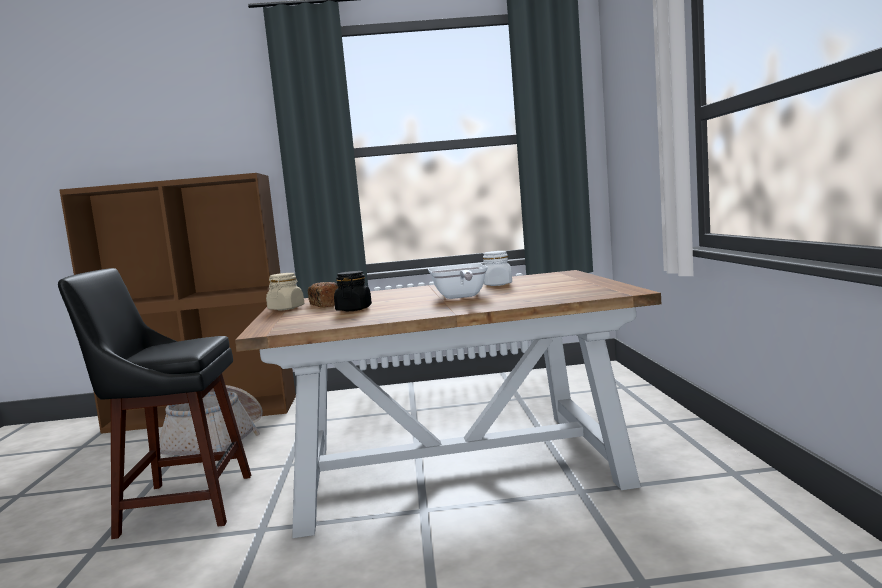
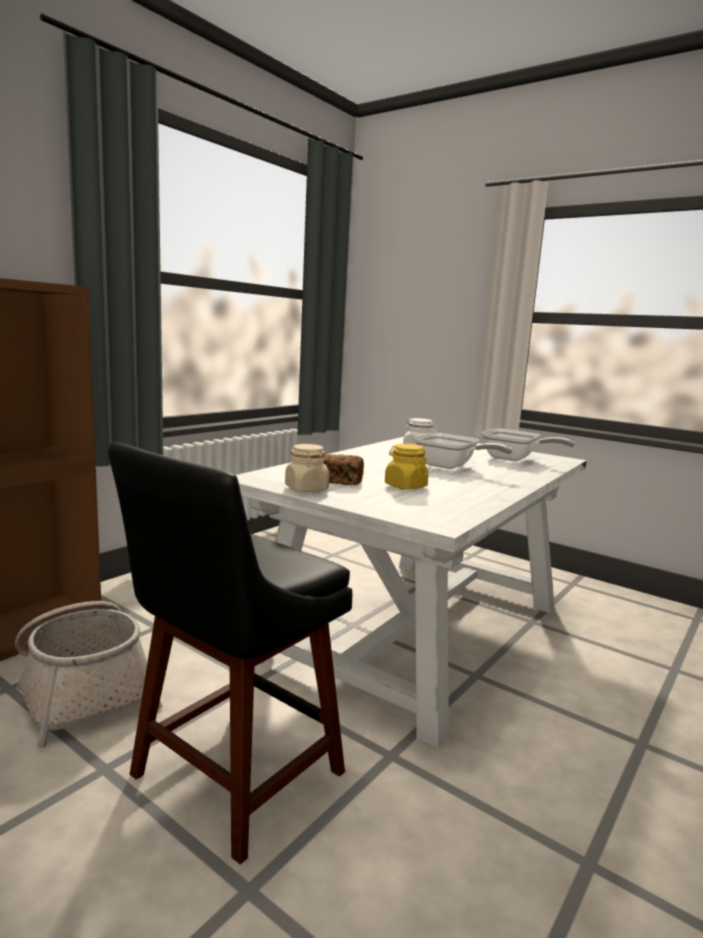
camera: 50 degrees left, 5 degrees up
(354, 309) = (405, 486): black jar -> yellow jar
(453, 467) = (416, 631): brown dining table -> white dining table
(562, 291) = (514, 459): none -> frying pan

